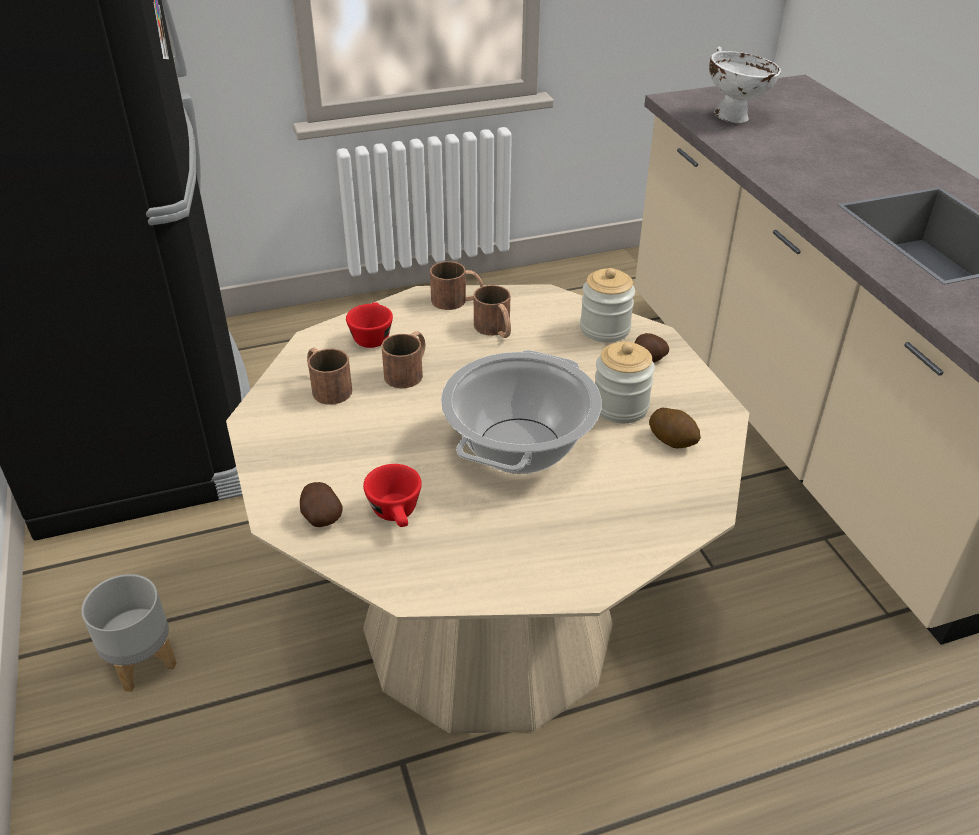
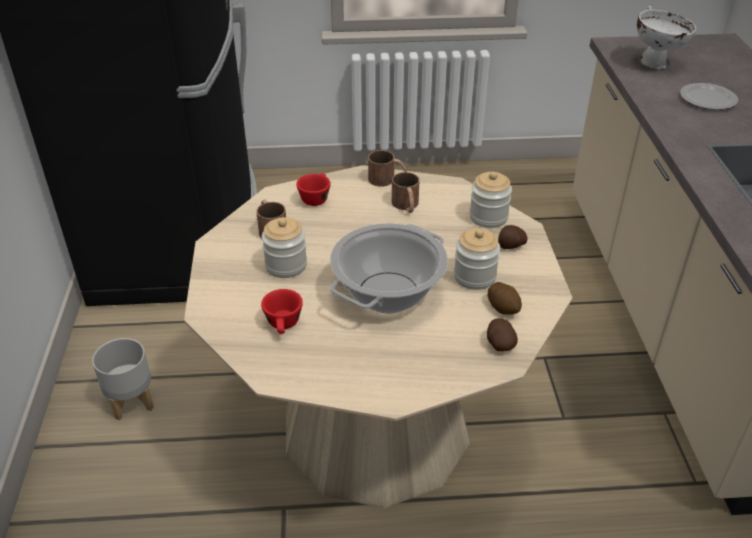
camera: 15 degrees right, 0 degrees up
(320, 516) = (232, 317): potato -> potato (499, 344)
(367, 432) = (286, 265): none -> jar
(408, 371) = (332, 226): brown mug -> none
(811, 151) = (707, 98): none -> plate

